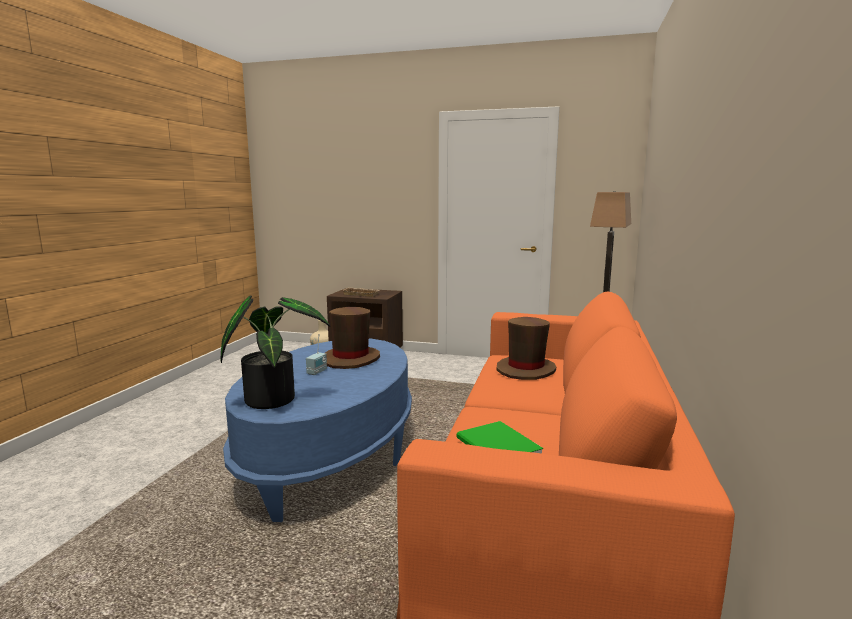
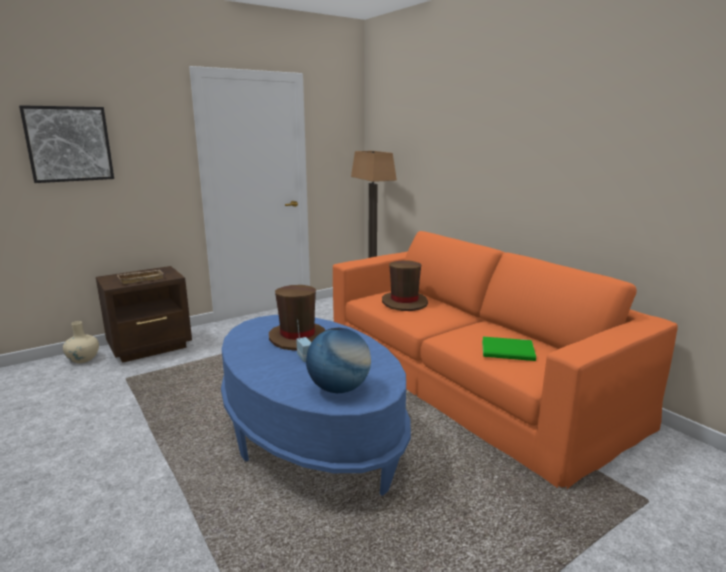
camera: 50 degrees left, 5 degrees up
(273, 398) = (339, 389): potted plant -> globe
(341, 181) = (69, 144): none -> picture

